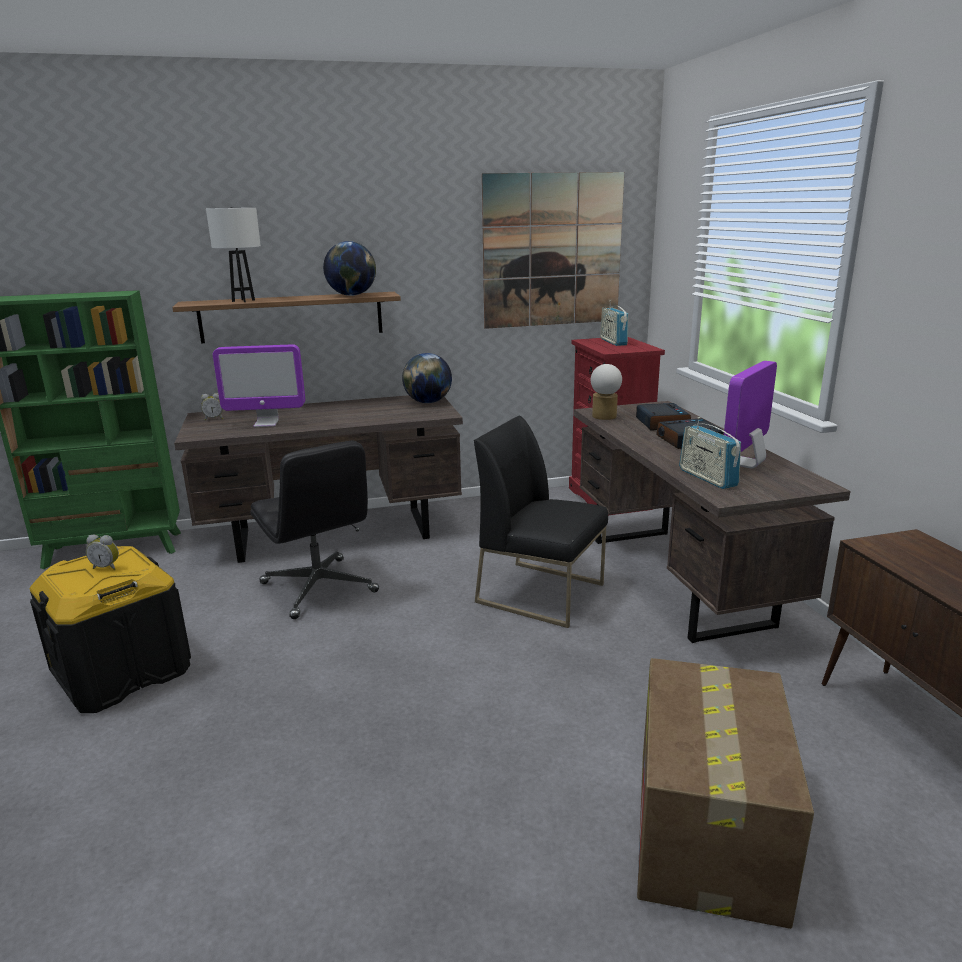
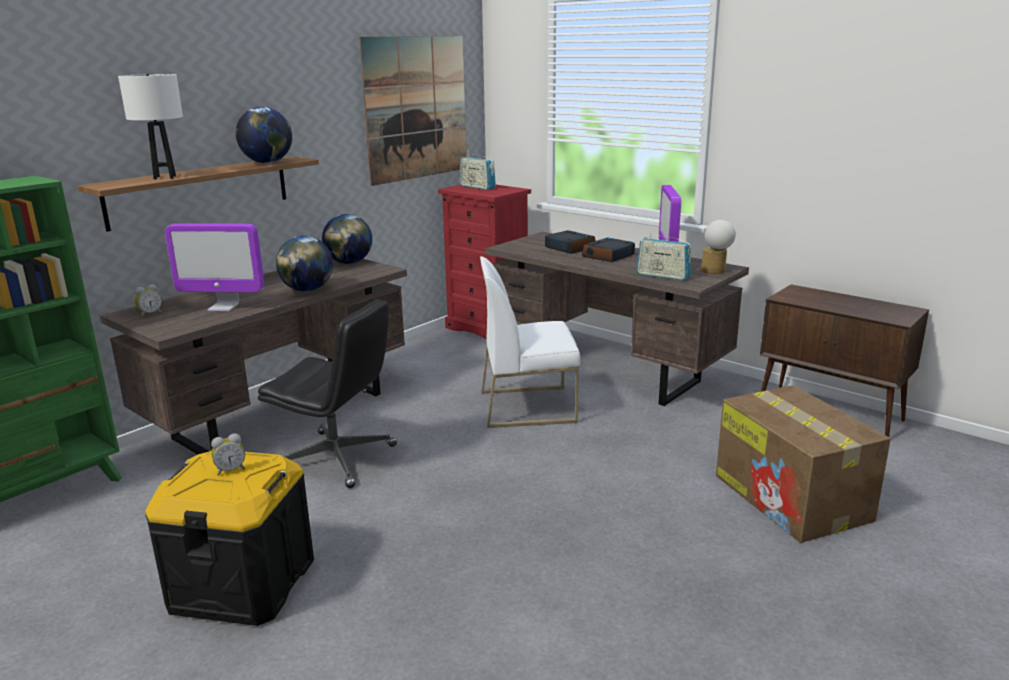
camera: 35 degrees left, 0 degrees up
(266, 423) = (223, 307): monitor -> monitor turned 45 degrees clockwise
(348, 421) = (307, 290): none -> globe
(541, 593) = (528, 406): black chair -> white chair
(604, 417) = (520, 250): table lamp -> table lamp (715, 271)

